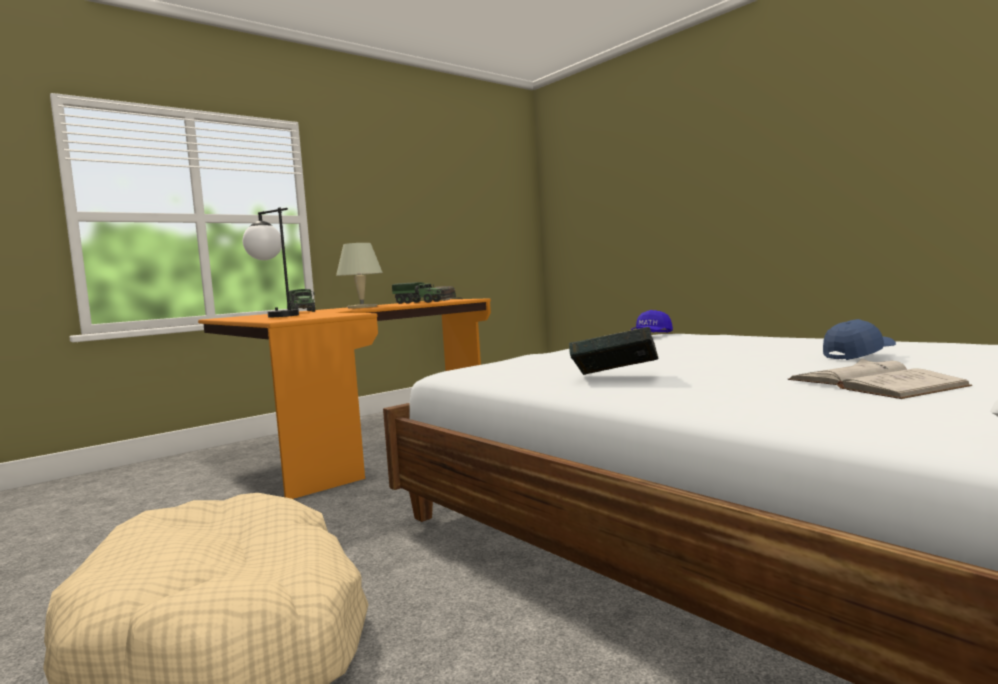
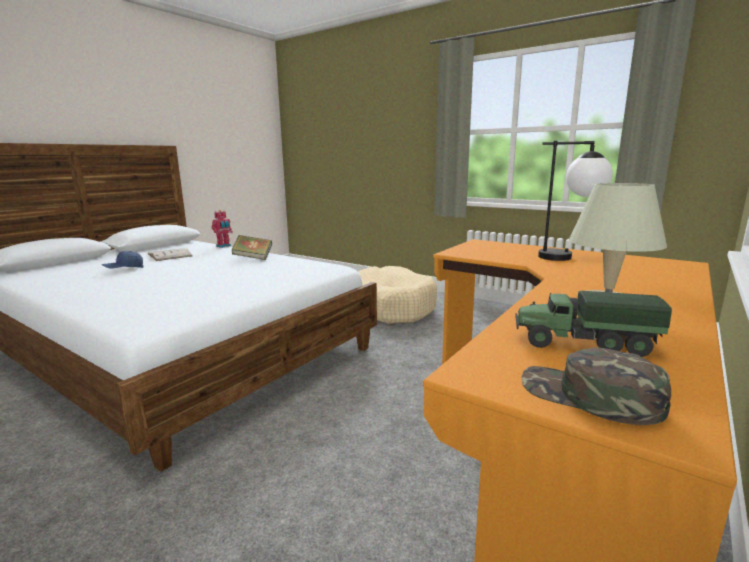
camera: 165 degrees right, 10 degrees up
(303, 311) = (650, 283): toy truck -> none
(651, 335) = (171, 307): blue cap -> none
(768, 411) = (224, 246): none -> toy robot

